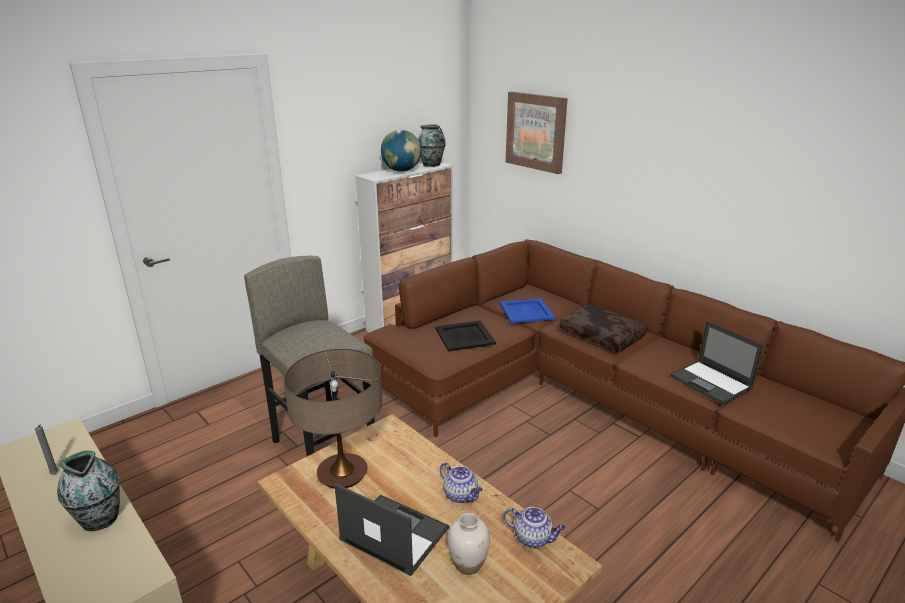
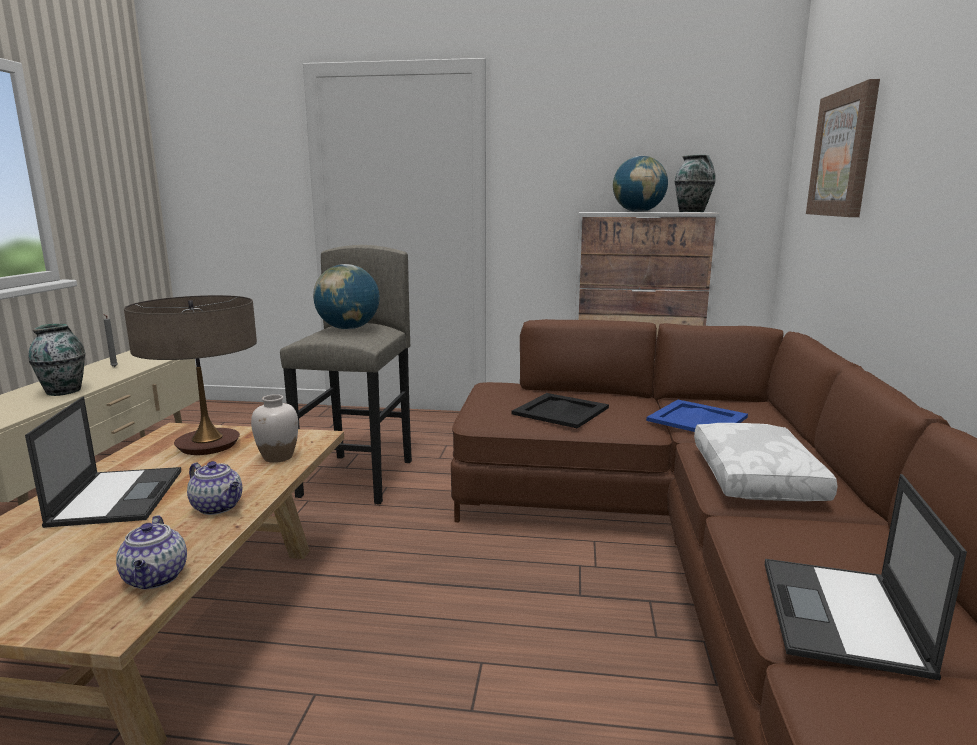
camera: 50 degrees right, 10 degrees down
(311, 335) = (348, 328): none -> globe
(461, 495) = (218, 507): teapot -> teapot turned 60 degrees counterclockwise
(468, 564) = (77, 552): white vase -> white vase (278, 457)
(602, 335) = (758, 477): brown pillow -> white pillow

